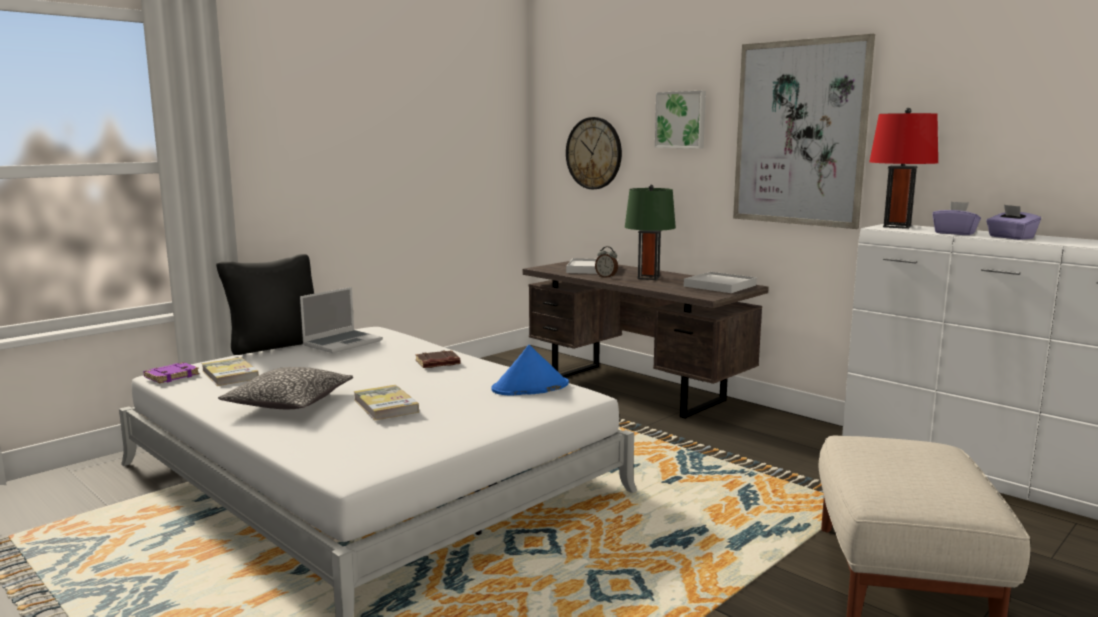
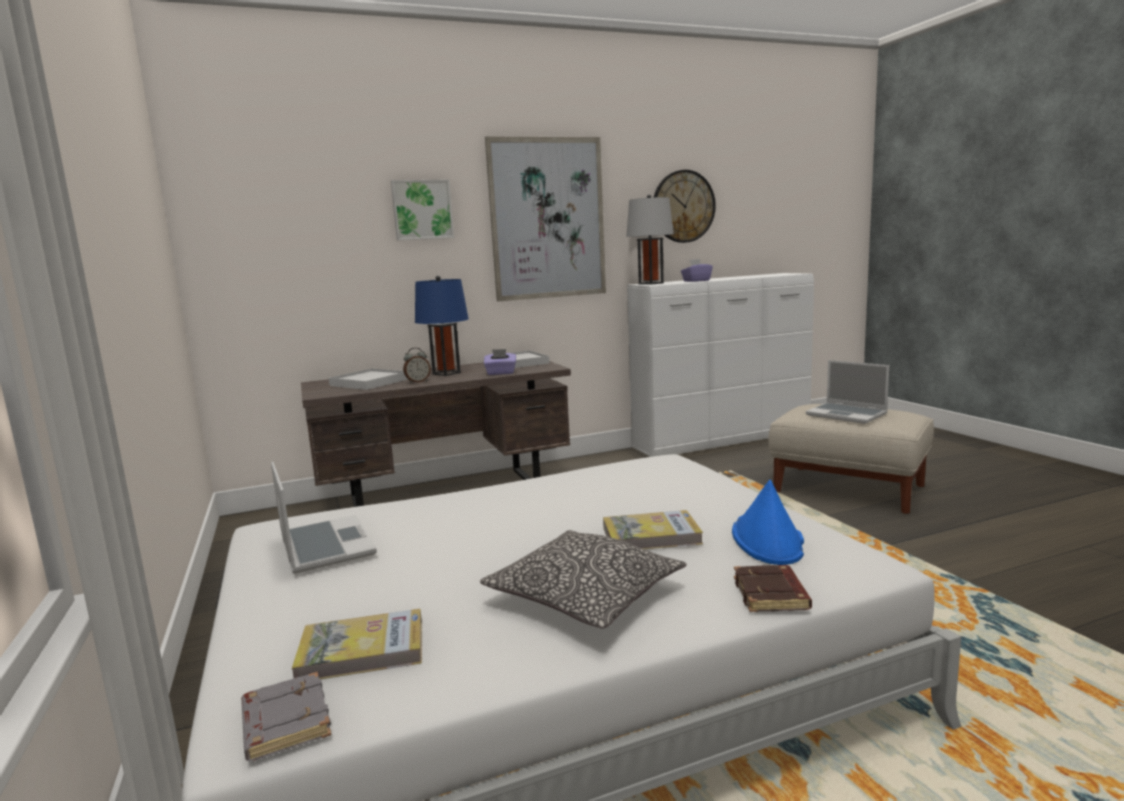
camera: 65 degrees left, 0 degrees up
(171, 376) = (284, 722): purple book -> grey book
(276, 345) = (221, 605): black pillow -> none
(437, 363) = (493, 503): brown book -> brown book (772, 595)
(530, 387) = (628, 473): blue hat -> blue hat (767, 540)
(594, 153) = (301, 253): wall clock -> wall clock (683, 206)
(648, 278) = (446, 373): green table lamp -> blue table lamp
(888, 463) = (847, 415): none -> laptop
(897, 226) = (651, 283): red table lamp -> grey table lamp
(1010, 237) = (724, 279): purple tissue box -> purple tissue box (501, 373)

